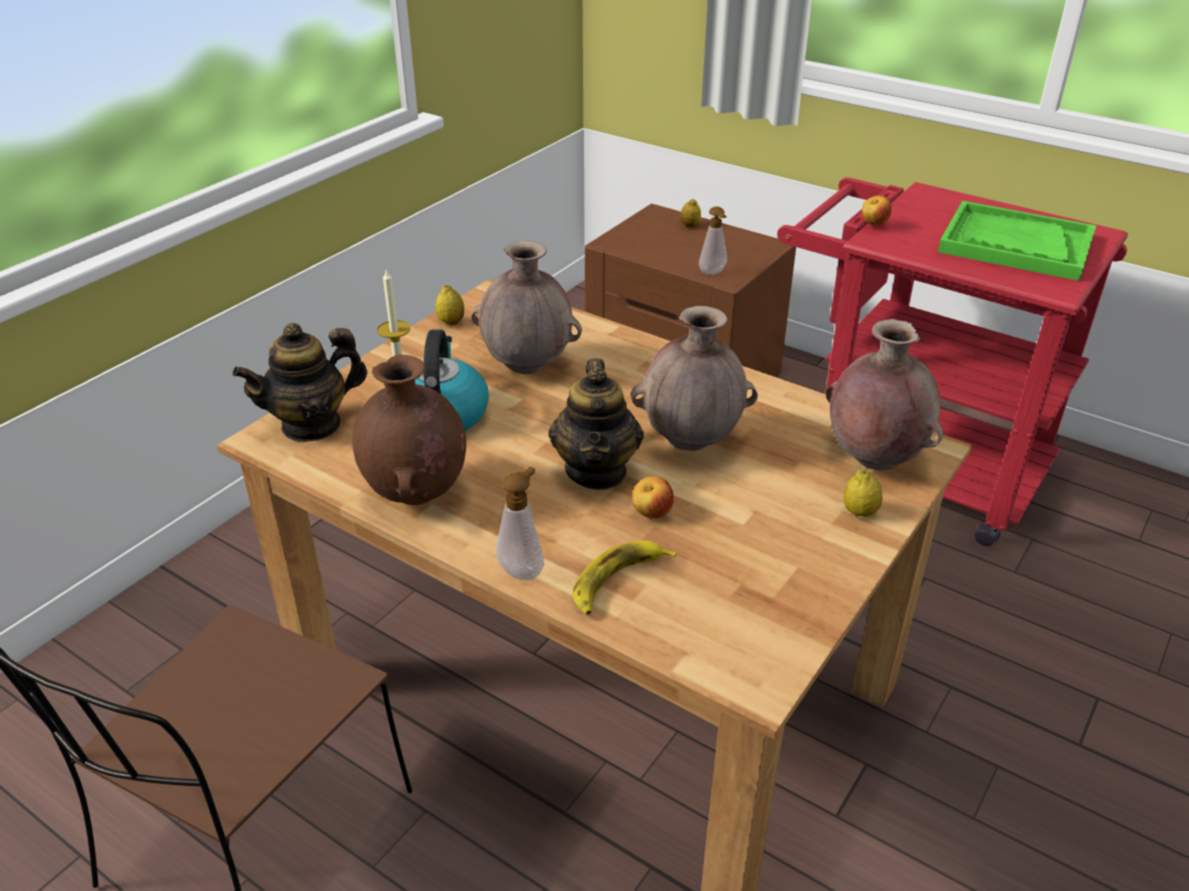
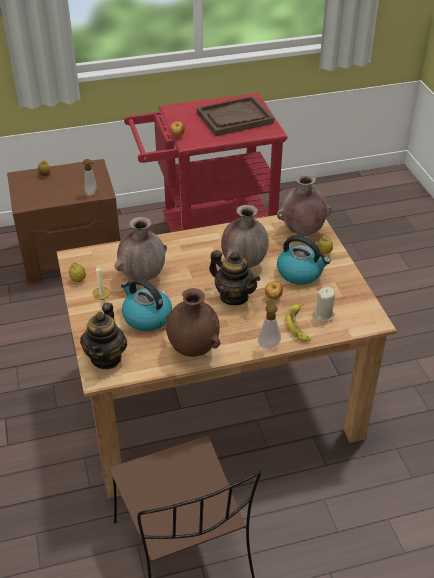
camera: 50 degrees left, 5 degrees up
(684, 600) = (324, 315): none -> beige candle
(761, 512) = (300, 273): none -> kettle
(1015, 244) = (234, 118): green tray -> brown tray

